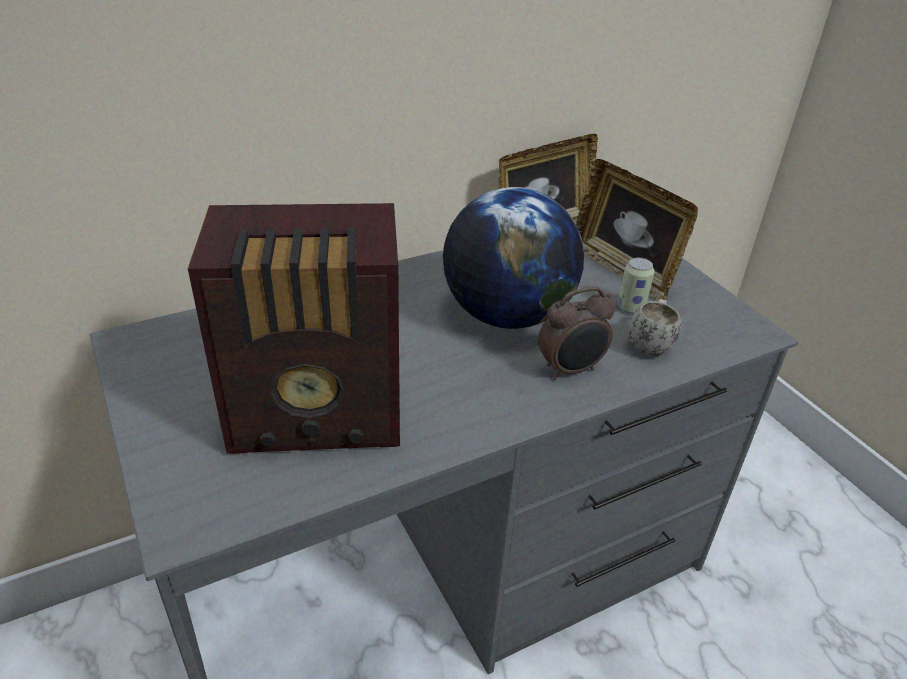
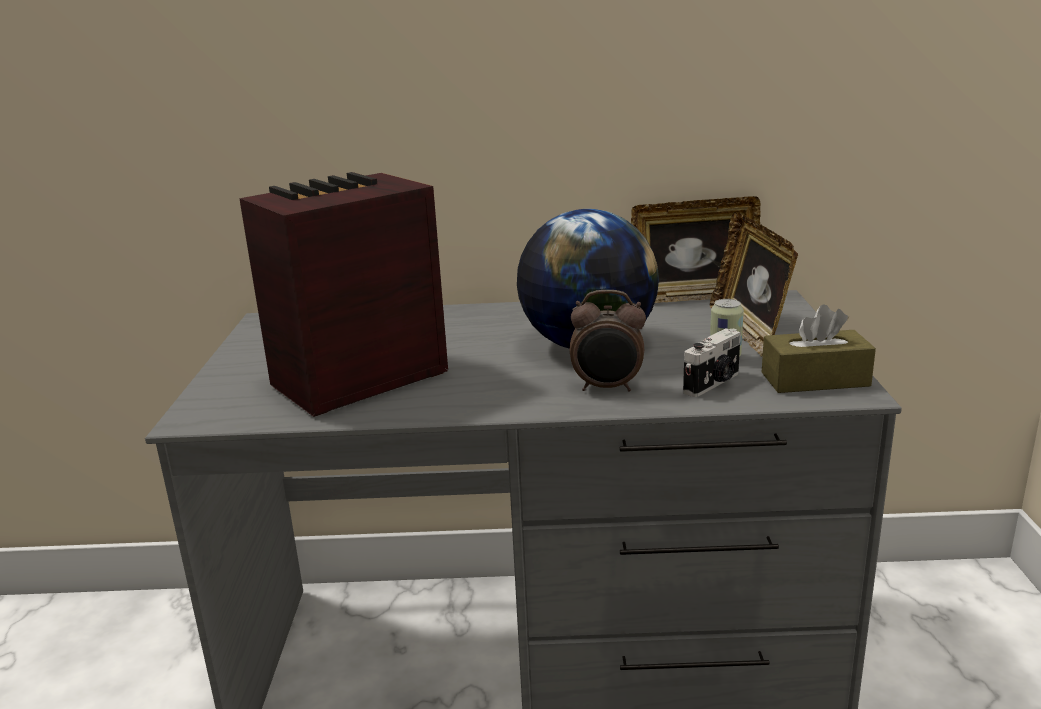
camera: 30 degrees right, 15 degrees down
(320, 417) = (355, 380): radio -> radio turned 120 degrees clockwise
(650, 344) = (713, 383): white mug -> camera
(718, 322) = (815, 379): none -> brown tissue box

